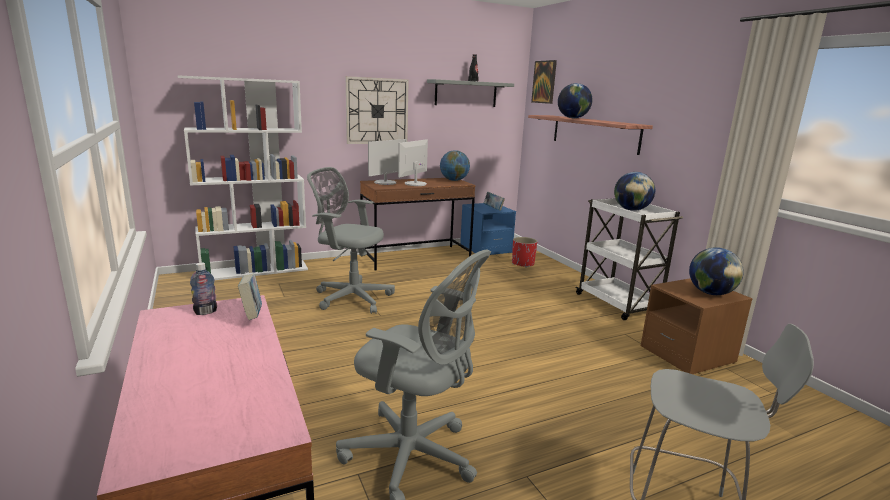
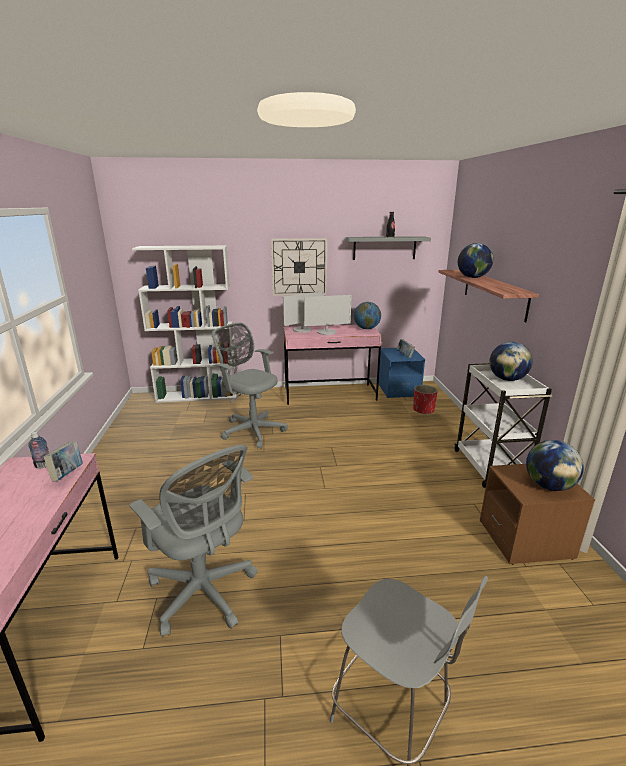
camera: 20 degrees right, 5 degrees up
(415, 184) = (326, 332): monitor -> monitor turned 150 degrees counterclockwise
(416, 257) = (330, 394): brown desk -> pink desk
(544, 82) = (462, 235): picture -> none

